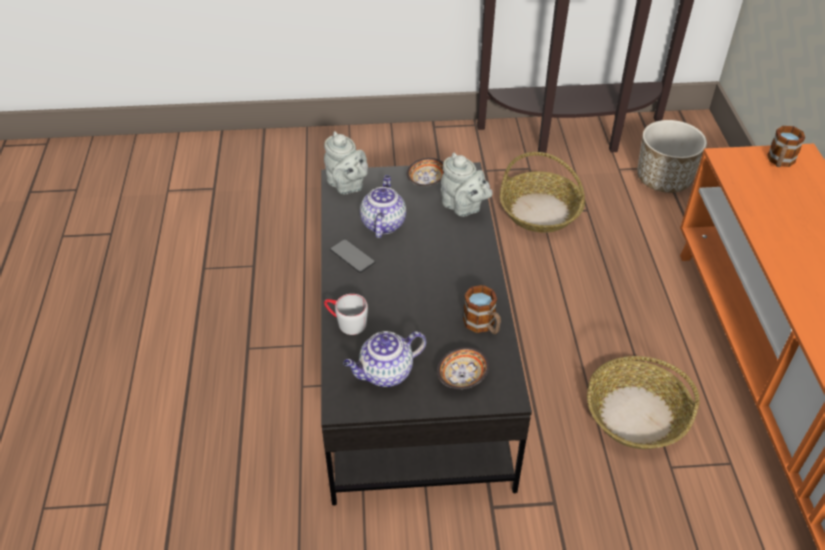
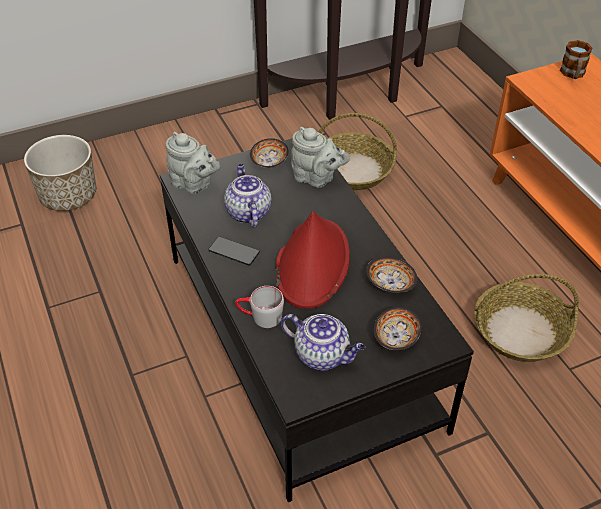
camera: 20 degrees left, 0 degrees up
(385, 373) = (323, 355): teapot -> teapot turned 105 degrees counterclockwise
(418, 286) = (312, 263): none -> red hat
(483, 325) = (390, 284): mug -> bowl
(663, 179) = (447, 117): planter -> planter (68, 196)

